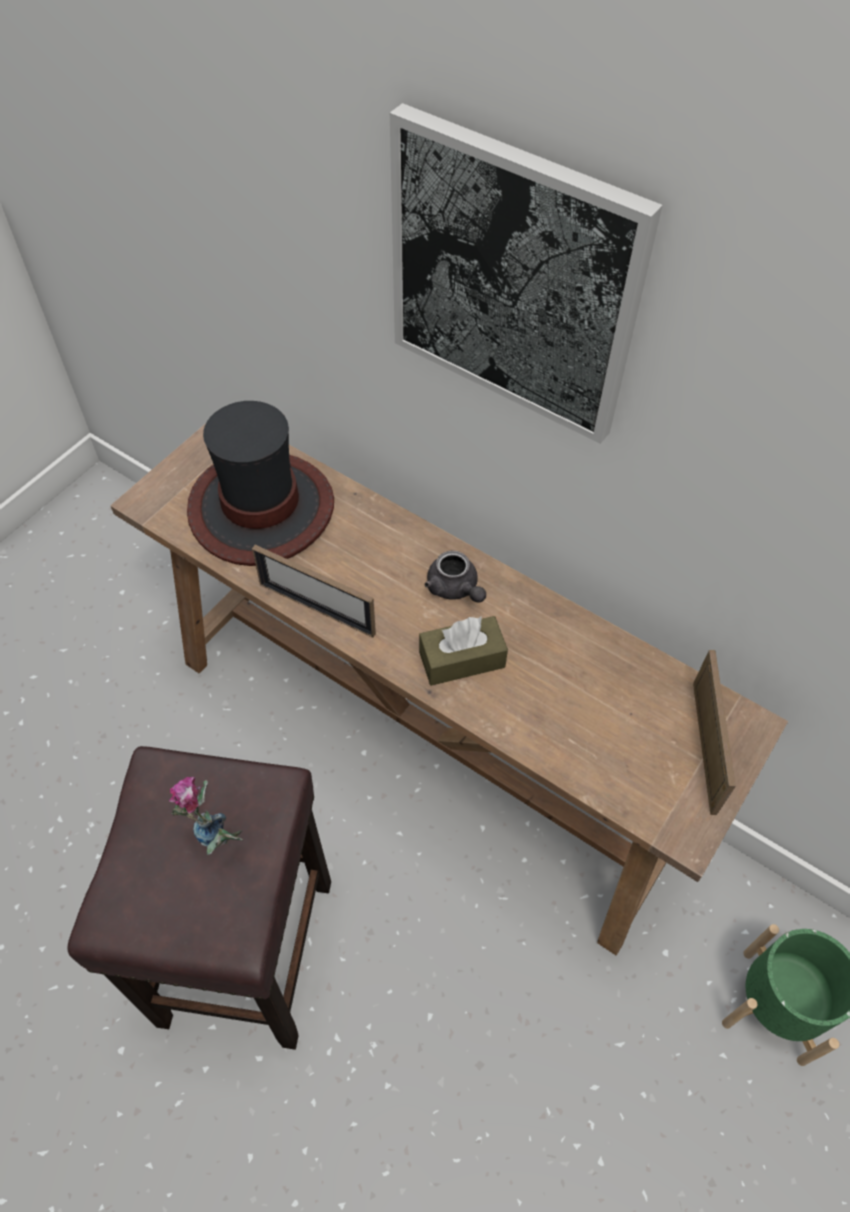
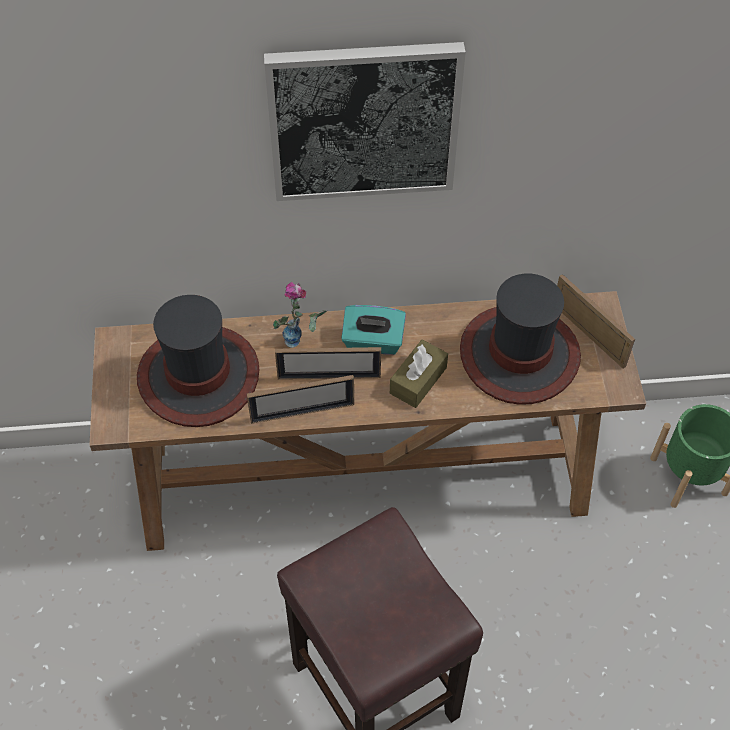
camera: 40 degrees left, 0 degrees up
(219, 849) = (390, 586): vase -> vase (302, 344)
(377, 592) = (329, 377): none -> picture frame
(455, 589) = (373, 342): grey teapot -> turquoise tissue box
(598, 711) = (519, 355): none -> hat

